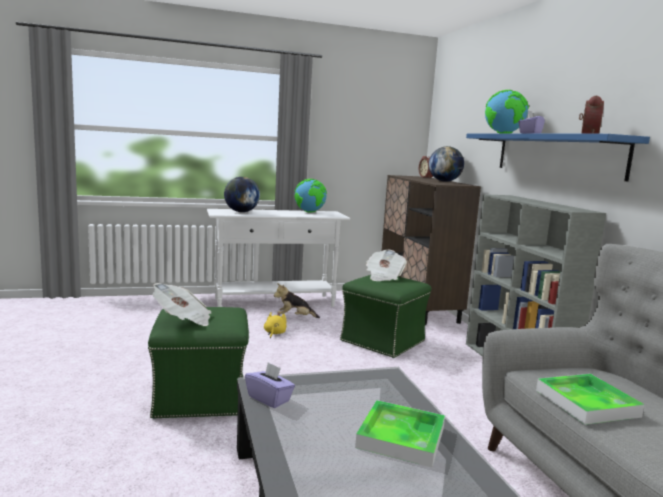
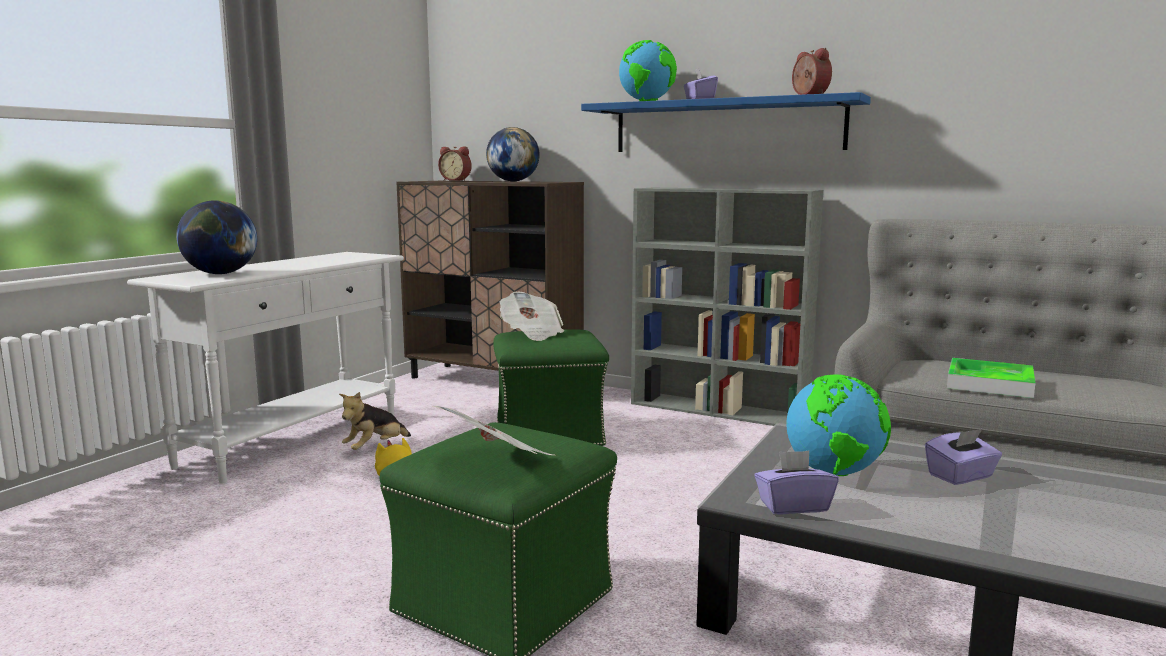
camera: 45 degrees left, 0 degrees up
(310, 212) = (321, 258): globe -> globe (834, 473)
(401, 437) = (961, 476): tray -> purple tissue box

